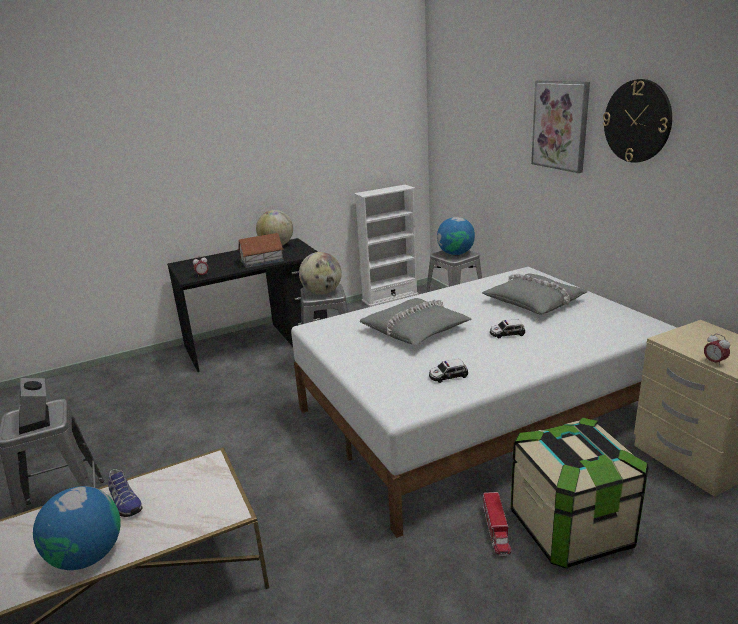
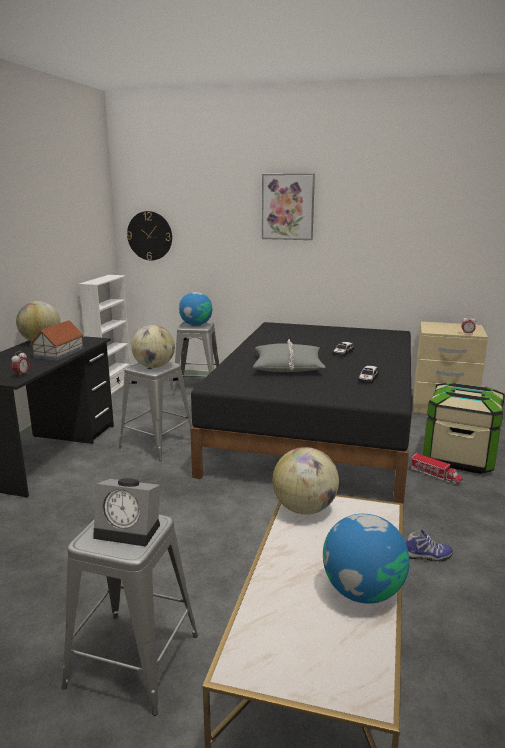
camera: 50 degrees left, 5 degrees down
(125, 503) = (304, 552): shoe -> shoe (427, 556)
(195, 473) = (304, 509): none -> globe
(477, 414) = (316, 430): white bed -> black bed
(534, 301) = (316, 336): grey pillow -> none
(637, 121) = (359, 199): wall clock -> wall clock (150, 236)

